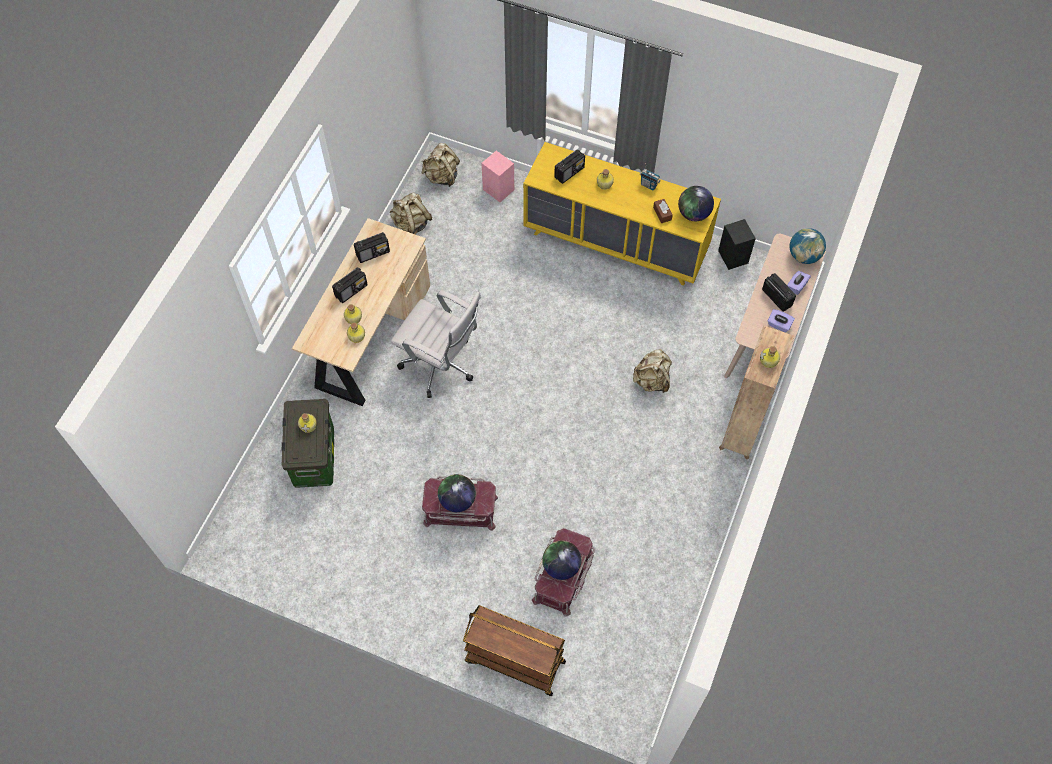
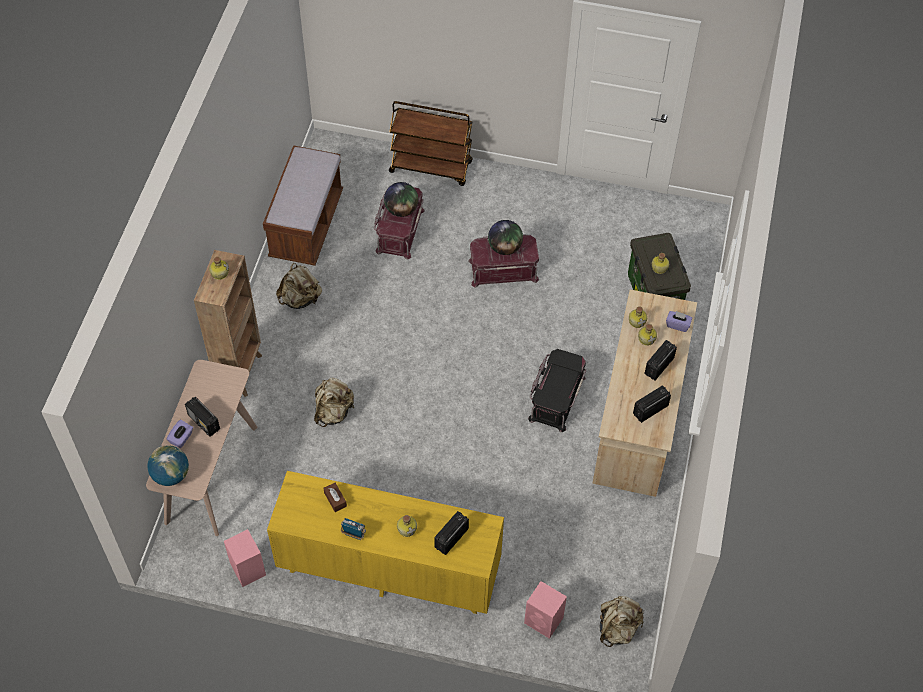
camera: 170 degrees right, 5 degrees down
(411, 224) = (636, 557): beige backpack -> beige backpack (300, 299)
(441, 366) = (556, 397): white office chair -> black storage box
(666, 599) = (306, 226): none -> brown bench
(693, 214) = (298, 504): globe -> none
(733, 257) = (247, 568): black speaker -> pink speaker
(779, 325) = (203, 393): purple tissue box -> purple tissue box (677, 325)

